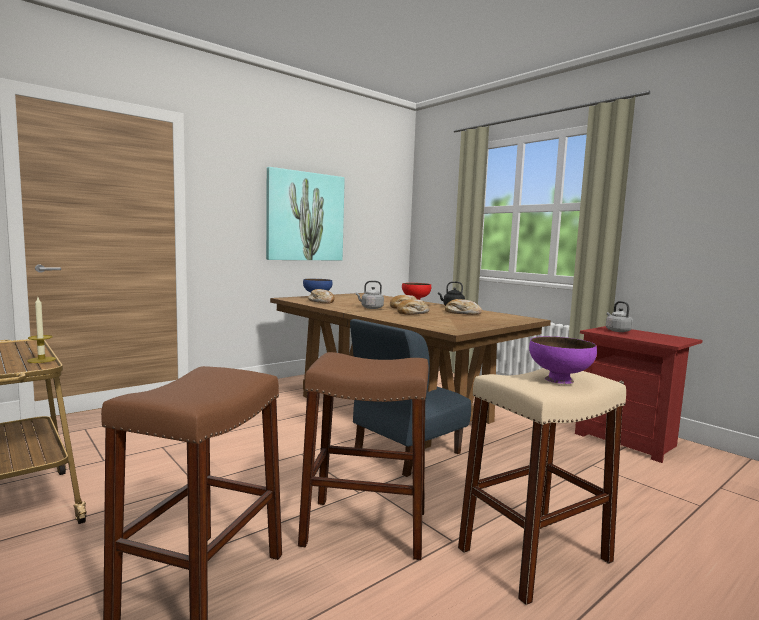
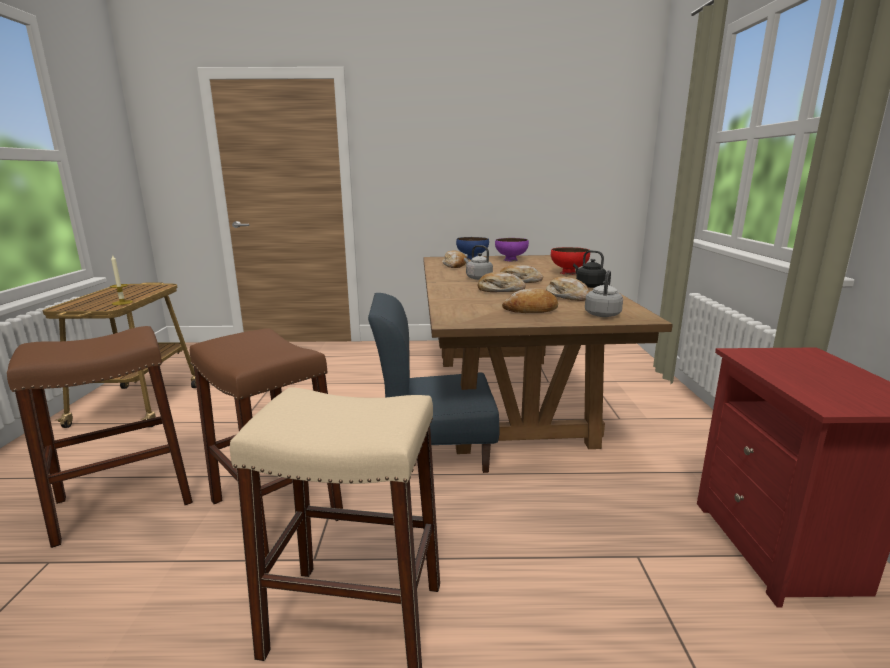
camera: 40 degrees right, 10 degrees up
(305, 216) = (484, 163): picture -> none
(470, 321) = (531, 310): none -> bread
(560, 380) = (346, 418): purple bowl -> purple bowl (511, 260)
(617, 330) = (794, 360): grey kettle -> grey kettle (602, 314)

